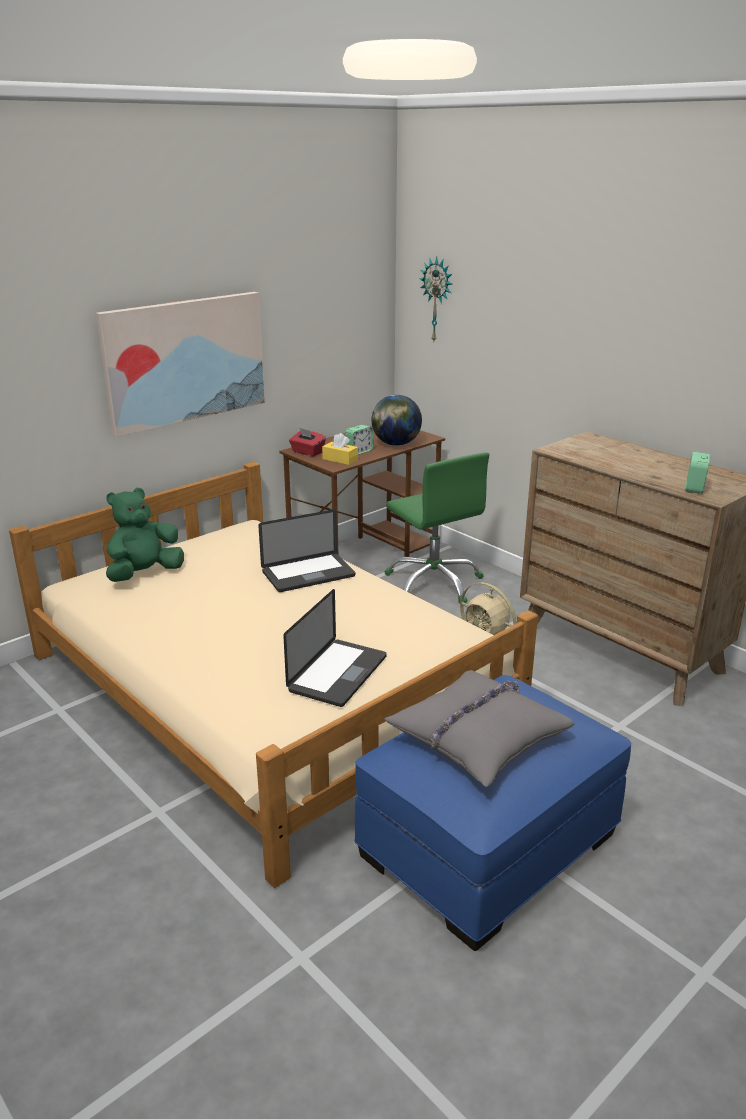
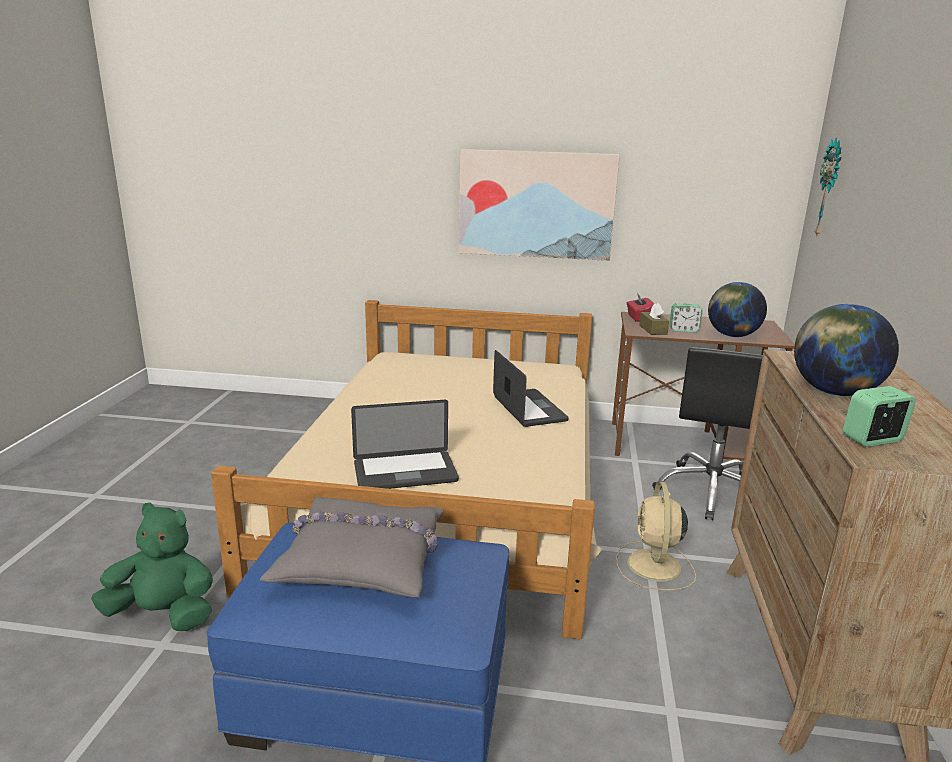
camera: 50 degrees right, 5 degrees down
(144, 574) = (436, 365): green plush toy -> green plush toy (164, 614)
(308, 574) = (529, 409): laptop -> laptop turned 135 degrees counterclockwise
(340, 459) = (653, 330): yellow tissue box -> brown tissue box
(434, 583) = (711, 491): green office chair -> black office chair
(623, 466) = (834, 392): none -> globe

